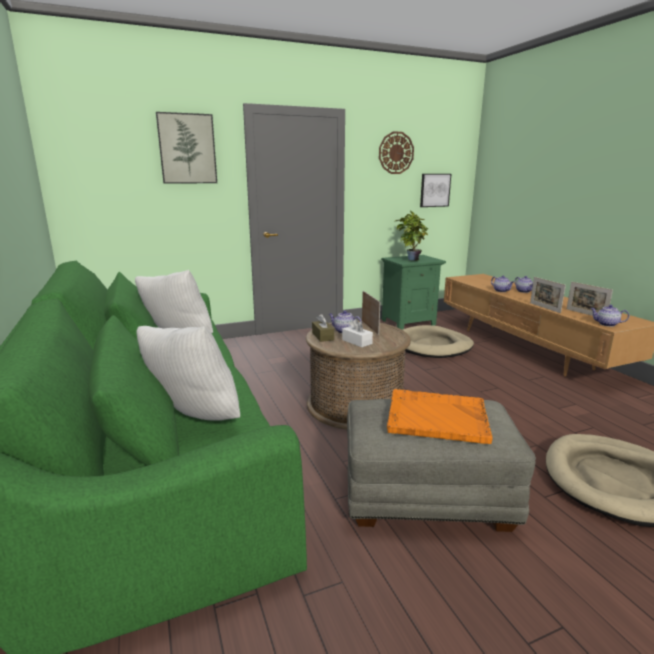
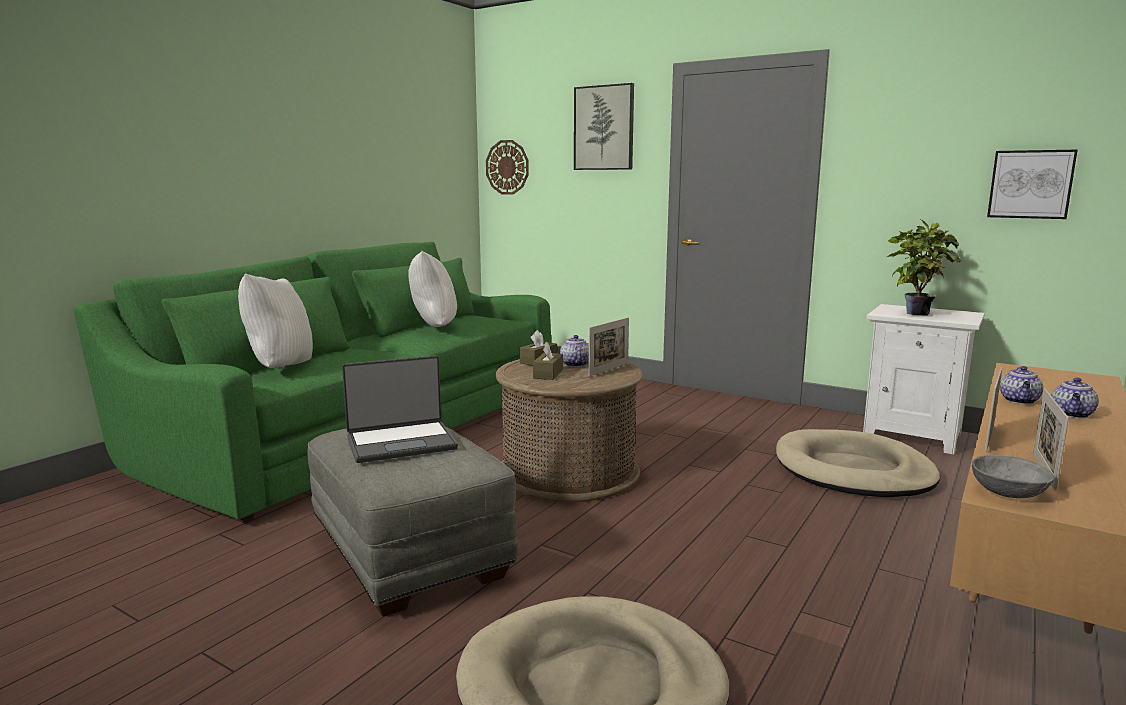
camera: 55 degrees right, 5 degrees down
(357, 342) = (548, 374): white tissue box -> brown tissue box
(396, 153) = (932, 114): wall clock -> wall clock (507, 167)
(409, 323) = (913, 436): green nightstand -> white nightstand
(436, 417) = (401, 443): orange tray -> laptop
(606, 324) = (1007, 492): teapot -> grey bowl

